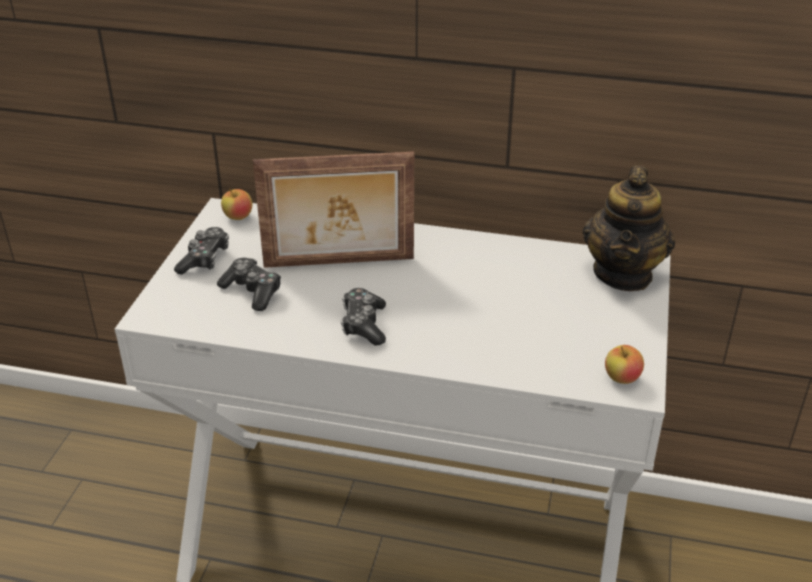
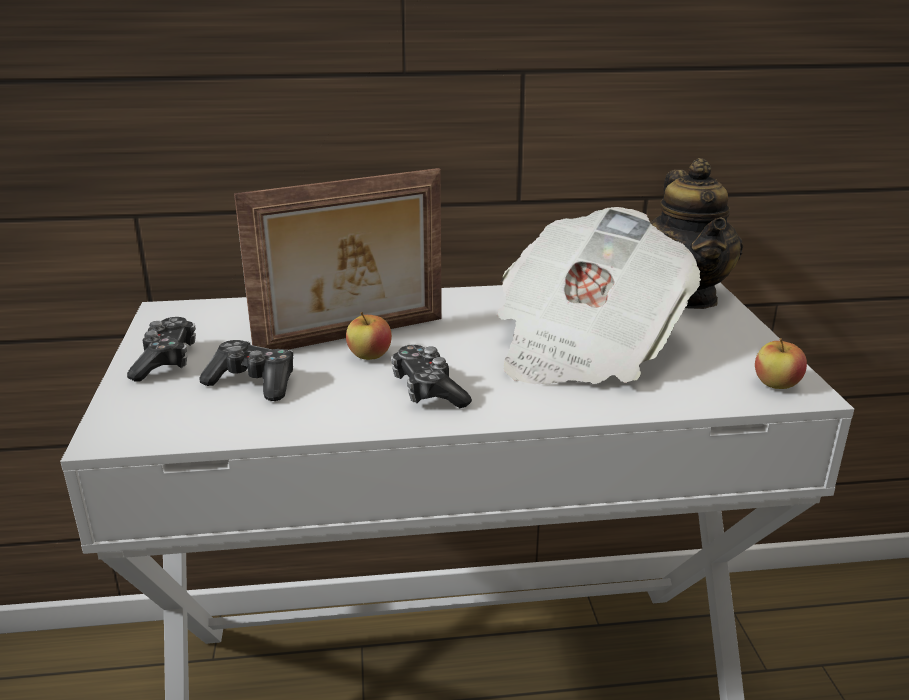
camera: 20 degrees left, 10 degrees down
(238, 217) = (190, 314): apple -> apple (370, 356)
(502, 309) = (583, 346): none -> newspaper

